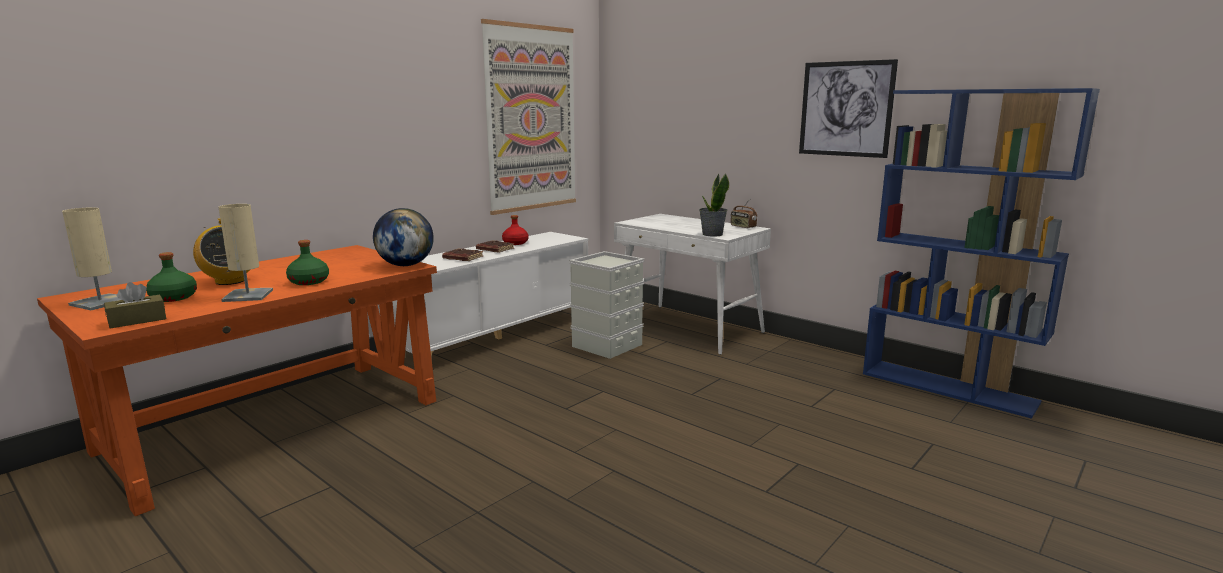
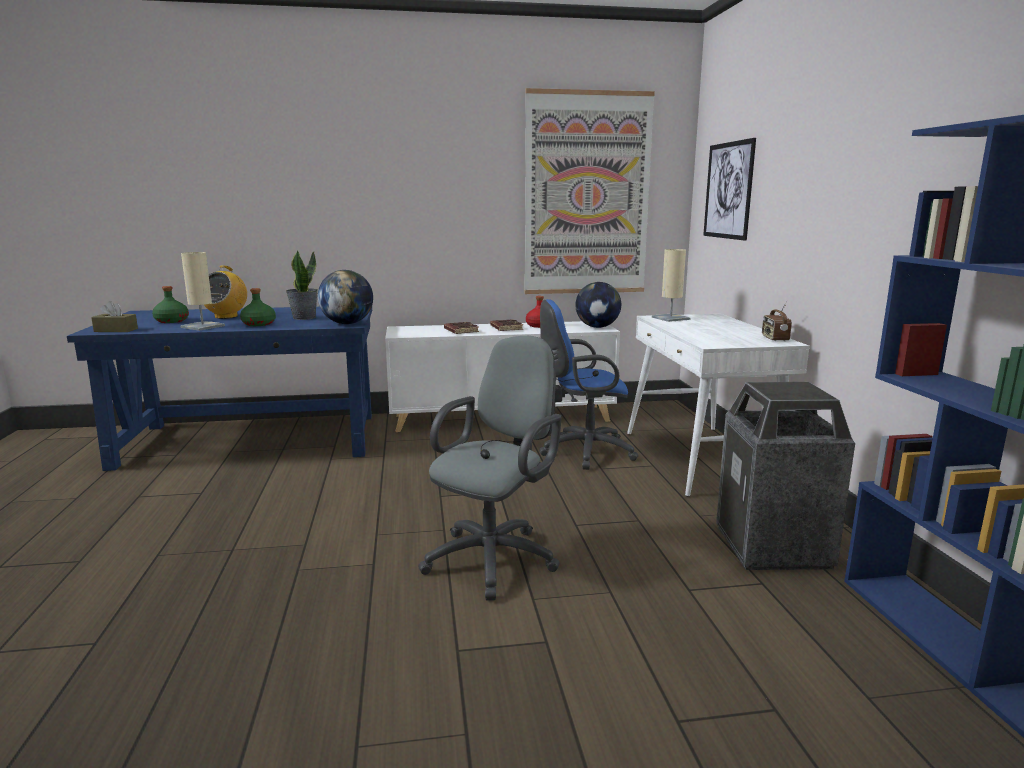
camera: 40 degrees right, 0 degrees up
(100, 303) = (138, 318): beige table lamp -> beige table lamp (670, 318)
(275, 424) = (252, 440): orange desk -> blue desk
(563, 237) = (597, 327): none -> globe
(606, 345) = (582, 452): grey storage box -> blue office chair
(683, 432) = (495, 557): none -> grey office chair
(712, 234) = (704, 340): potted plant -> potted plant (304, 317)
(808, 368) = (773, 548): none -> trash can
(845, 109) = (907, 169): picture -> picture (728, 190)

